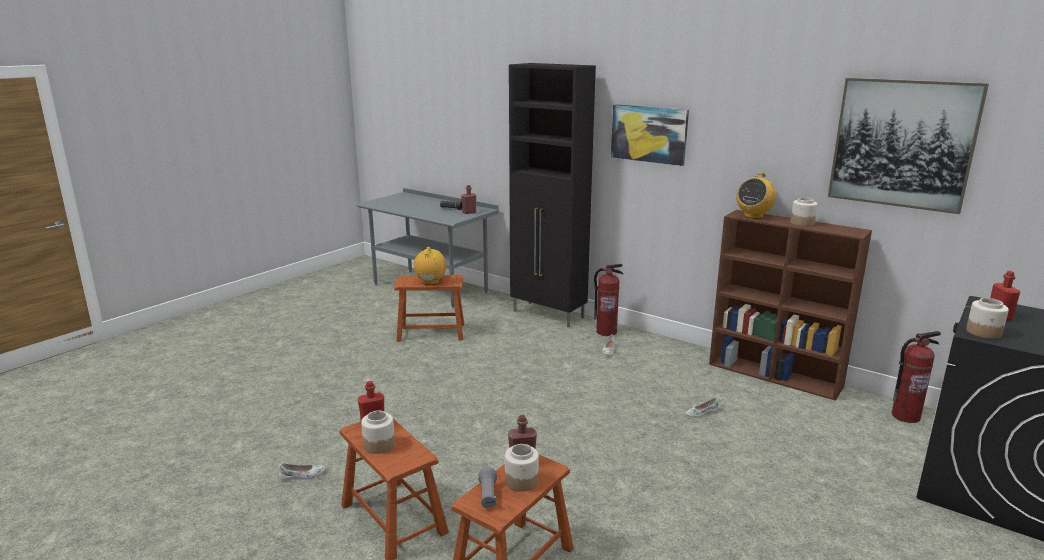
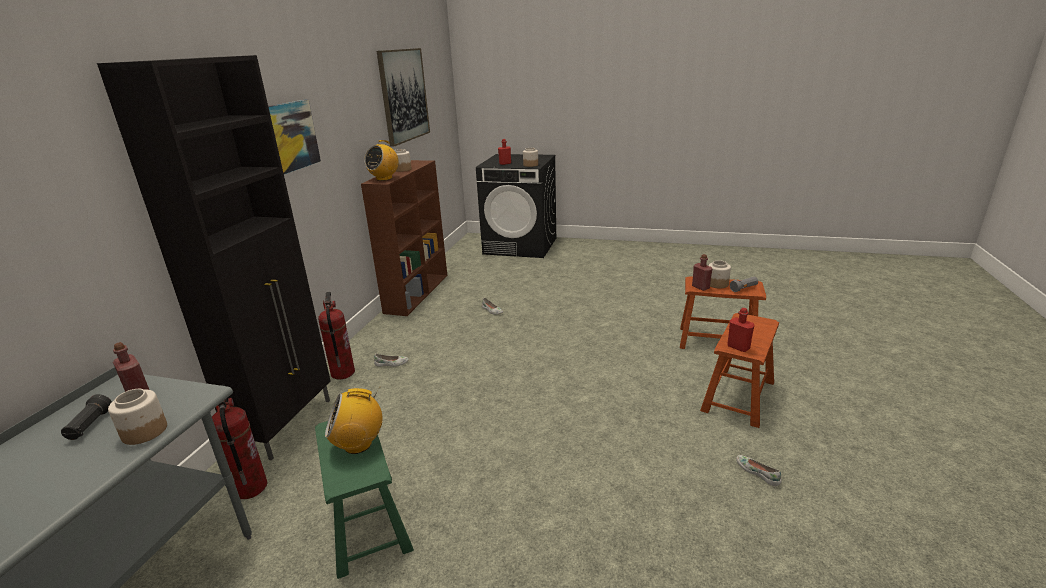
camera: 110 degrees left, 5 degrees up
(379, 445) = (754, 336): jar -> jar (144, 432)
(431, 332) = (367, 522): brown stool -> green stool
(753, 216) = (384, 178): radio -> radio turned 105 degrees clockwise
(905, 416) = (457, 260): fire extinguisher -> fire extinguisher (250, 488)

